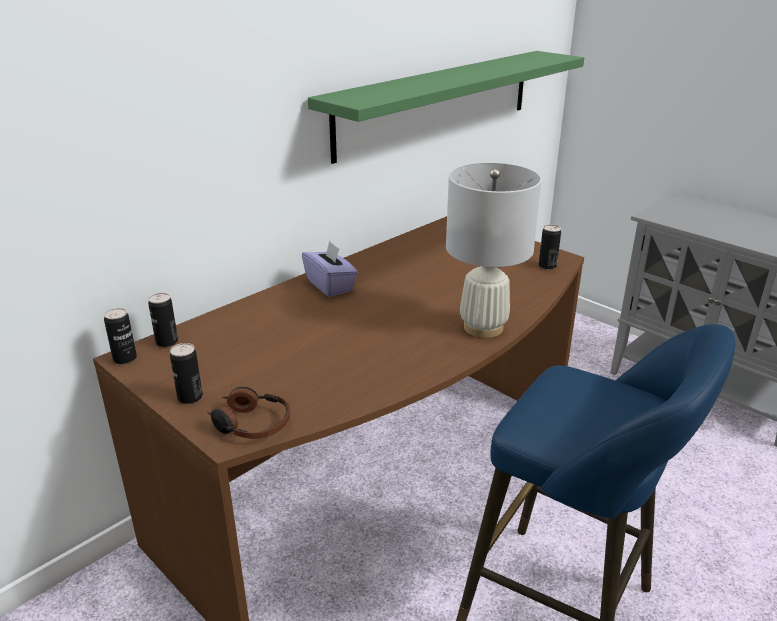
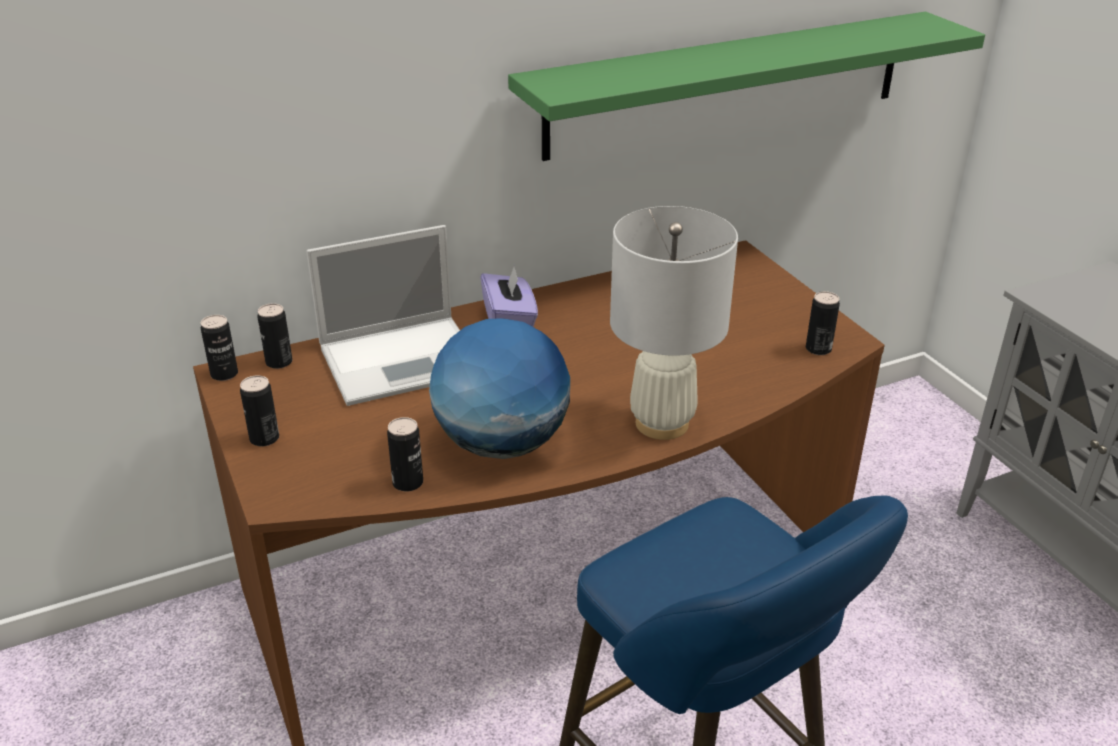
camera: 20 degrees right, 5 degrees up
(250, 424) = (308, 487): headphones -> none
(268, 322) = (404, 359): none -> laptop
(329, 403) = (408, 483): none -> can
(381, 363) = (501, 444): none -> globe

